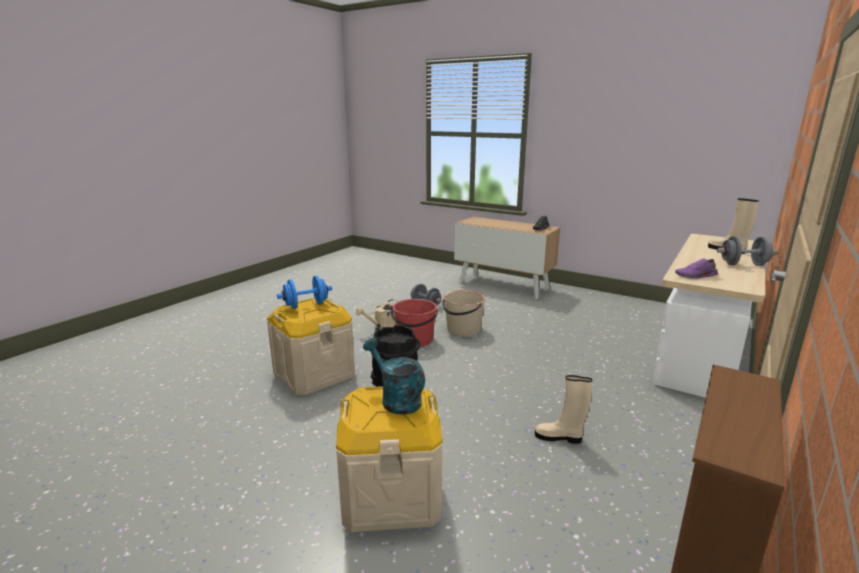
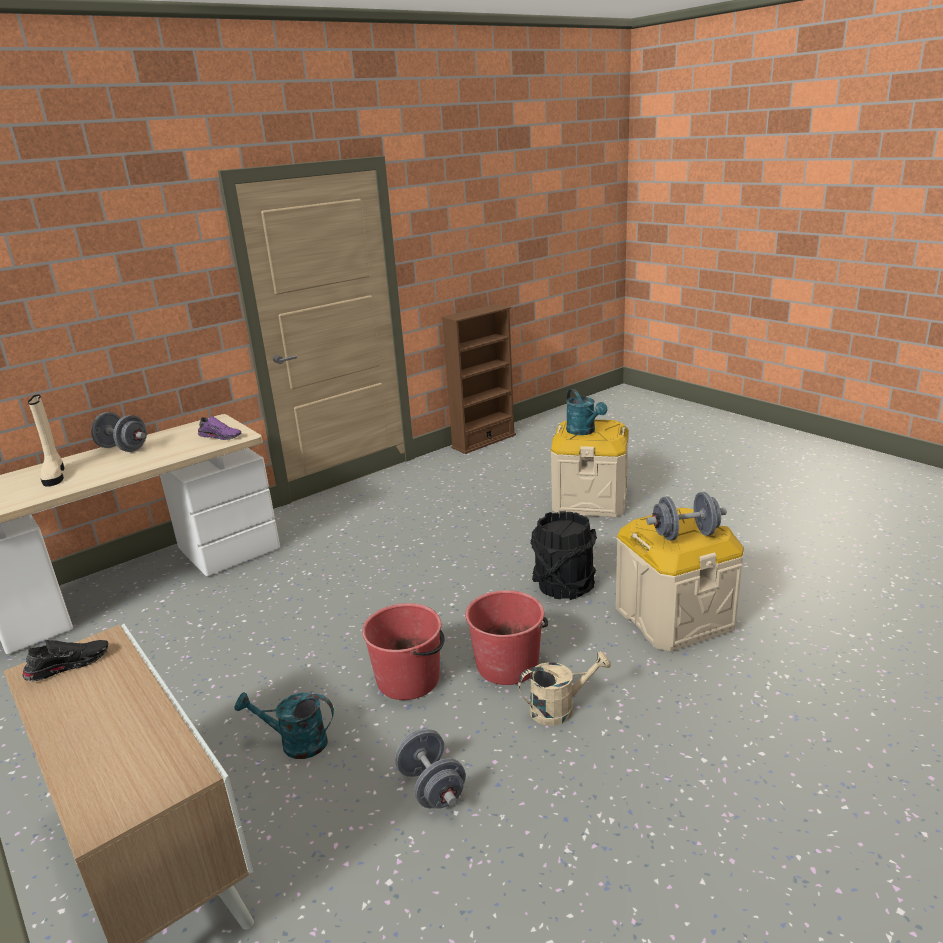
camera: 160 degrees left, 5 degrees up
(306, 305) = (685, 535): blue dumbbell -> grey dumbbell
(463, 329) = (409, 679): beige bucket -> red bucket
(492, 308) = (295, 743): none -> turquoise watering can
(559, 437) = (432, 518): beige boot -> none

